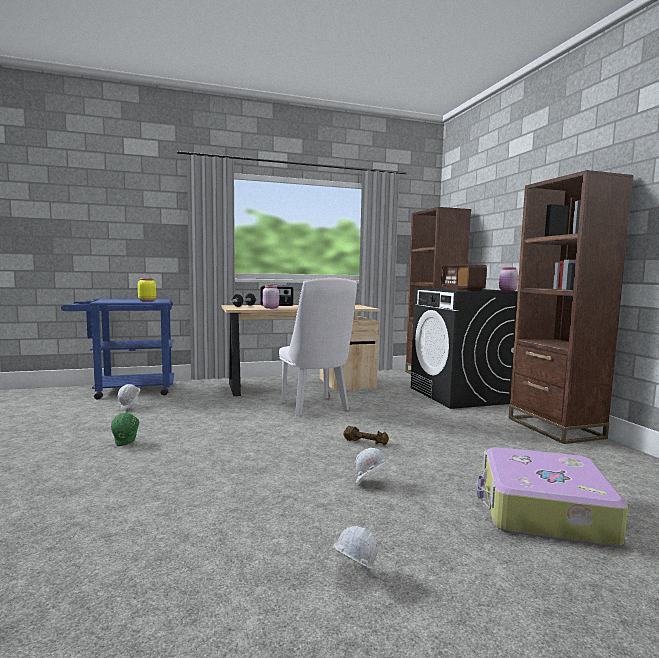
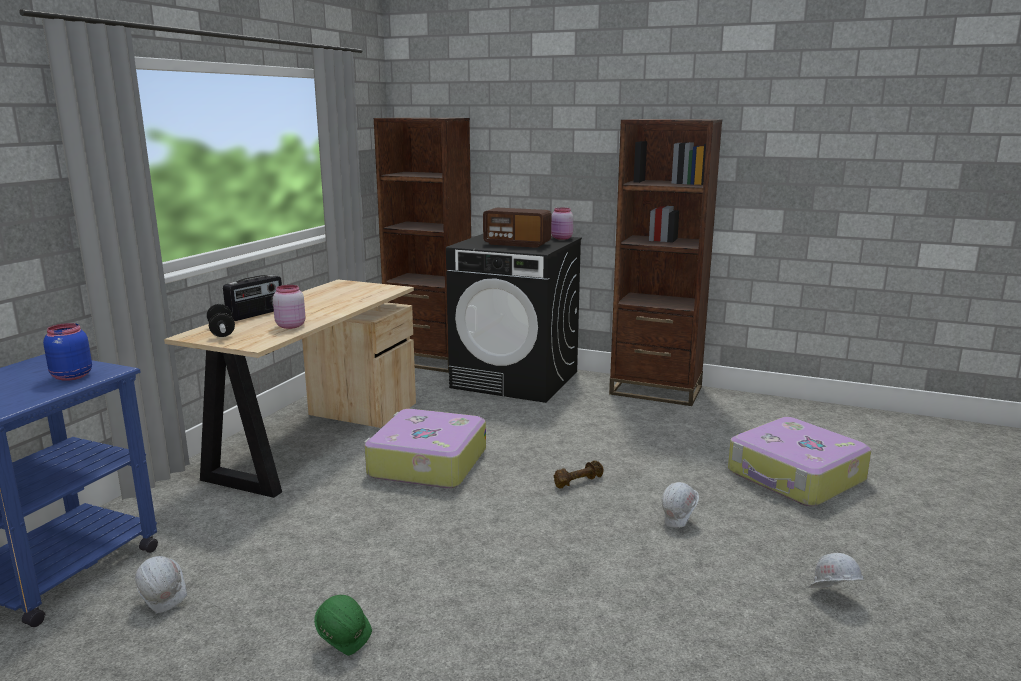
camera: 50 degrees left, 10 degrees up
(146, 301) = (70, 376): yellow jar -> blue jar
(316, 408) = (426, 463): white chair -> suitcase

